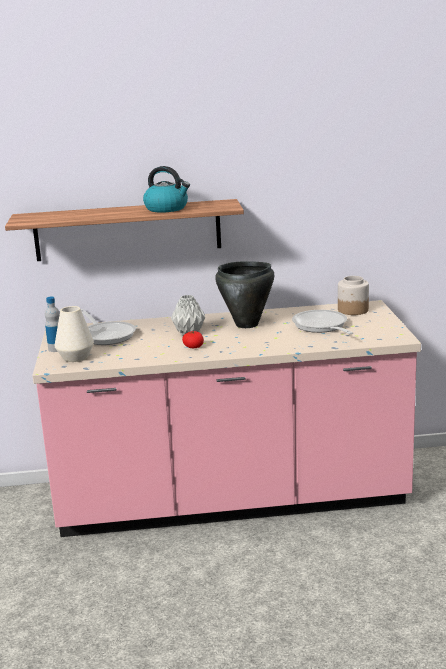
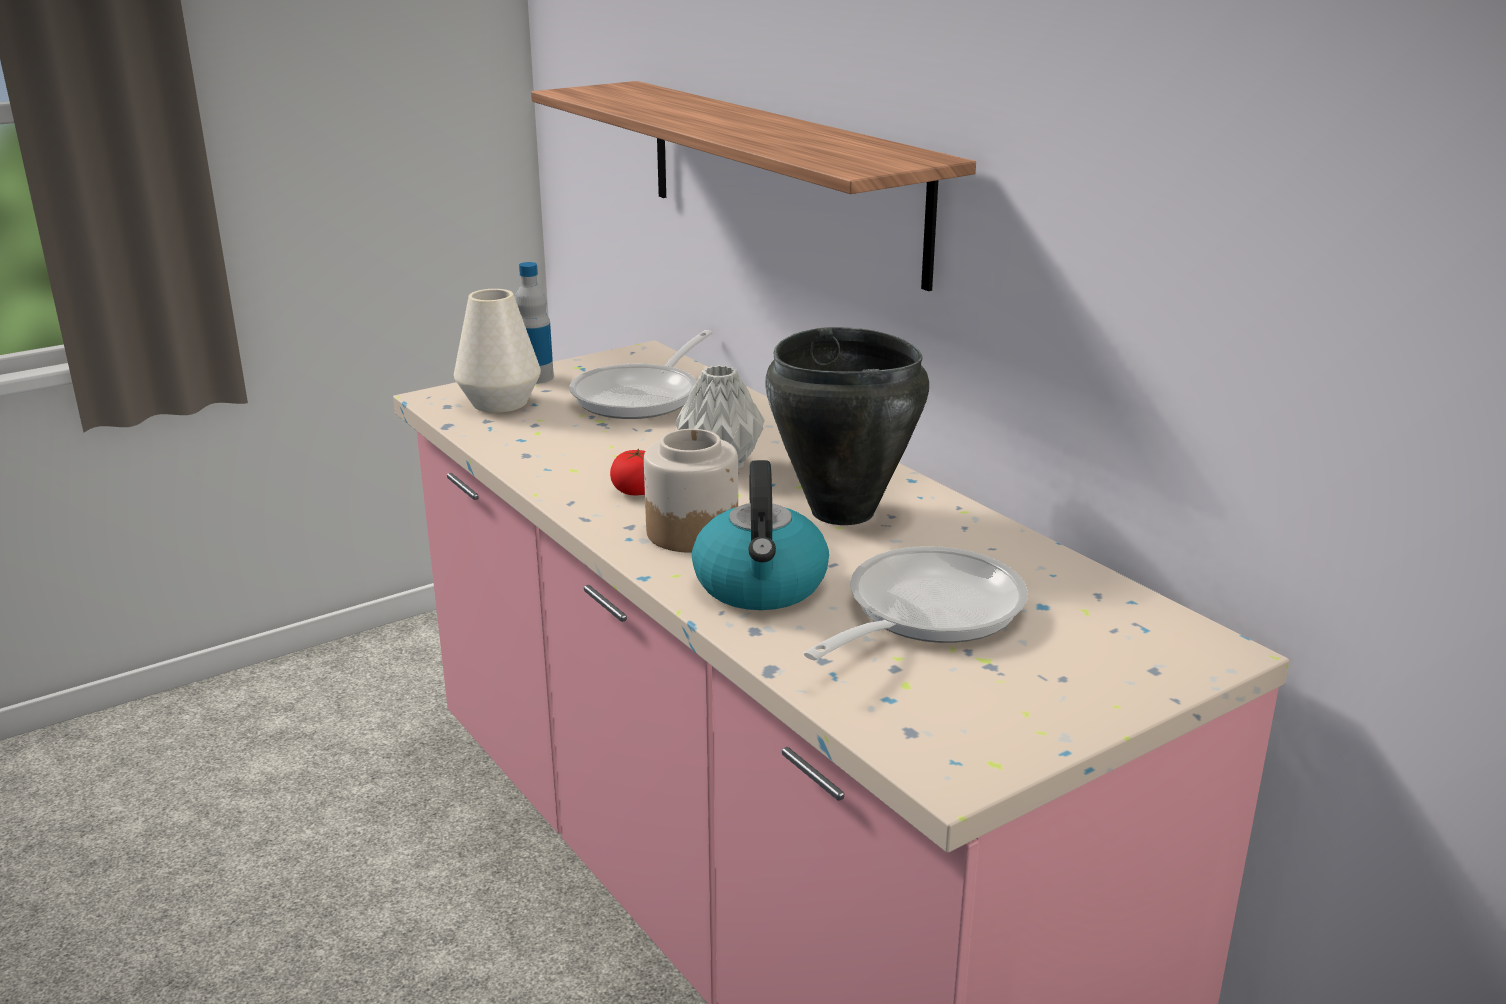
camera: 60 degrees right, 5 degrees up
(167, 208) = (782, 136): kettle -> kettle (761, 586)
(352, 310) = (1122, 629): jar -> jar (692, 532)

